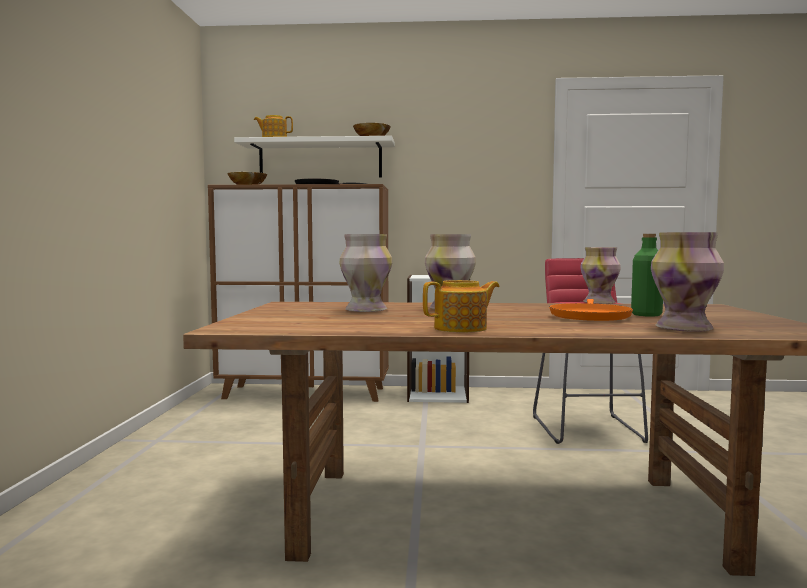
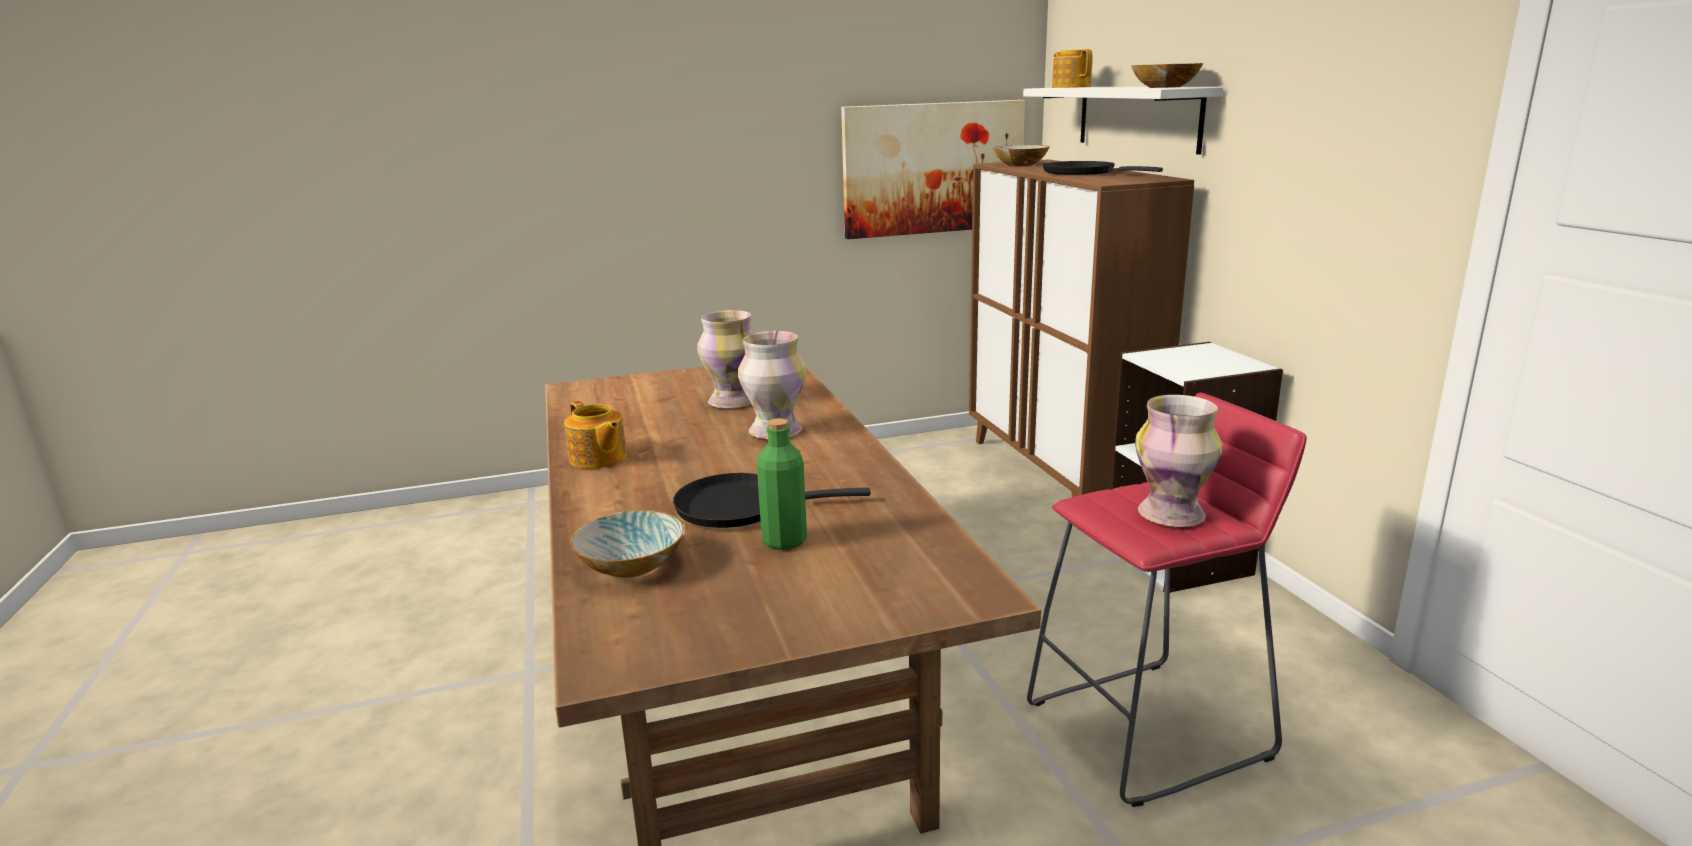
camera: 70 degrees right, 15 degrees up
(170, 188) = (933, 168): none -> picture
(589, 316) = (740, 507): orange frying pan -> black frying pan
(684, 328) = (633, 565): vase -> bowl

